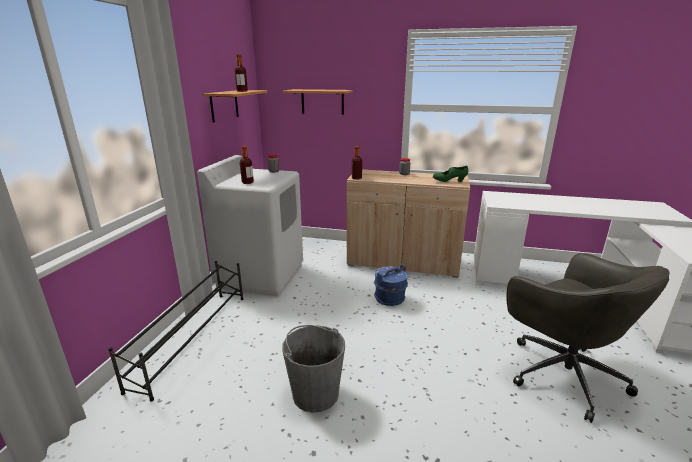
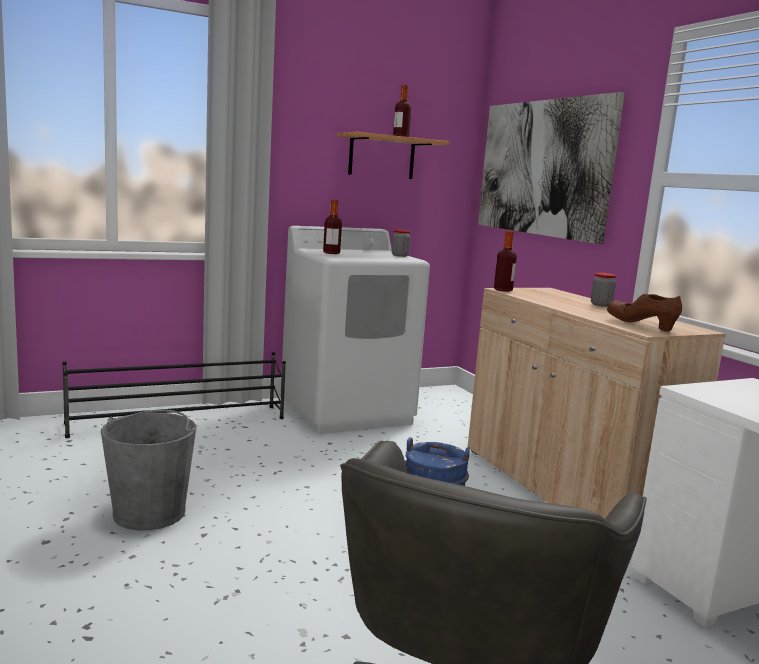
camera: 50 degrees right, 10 degrees down
(322, 102) = (543, 168): shelf -> picture
(449, 181) = (641, 325): green shoe -> brown shoe

